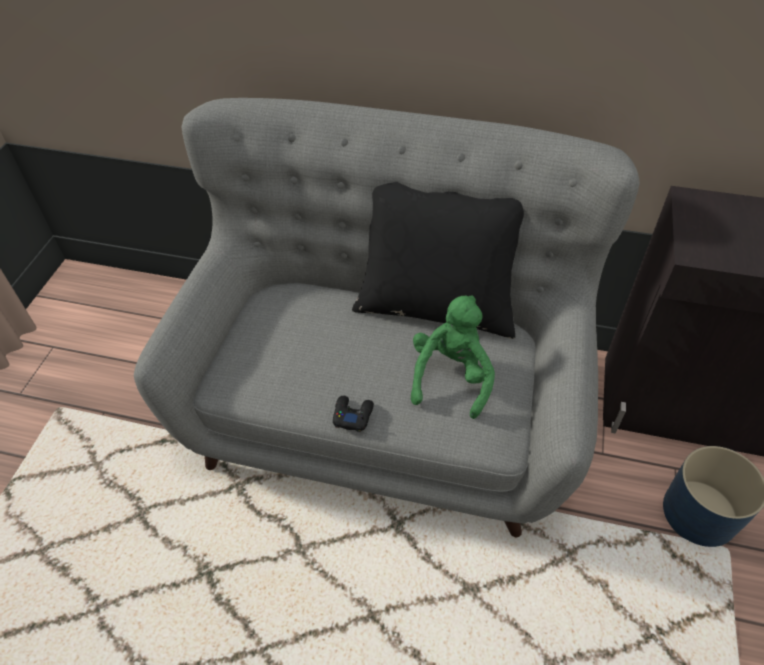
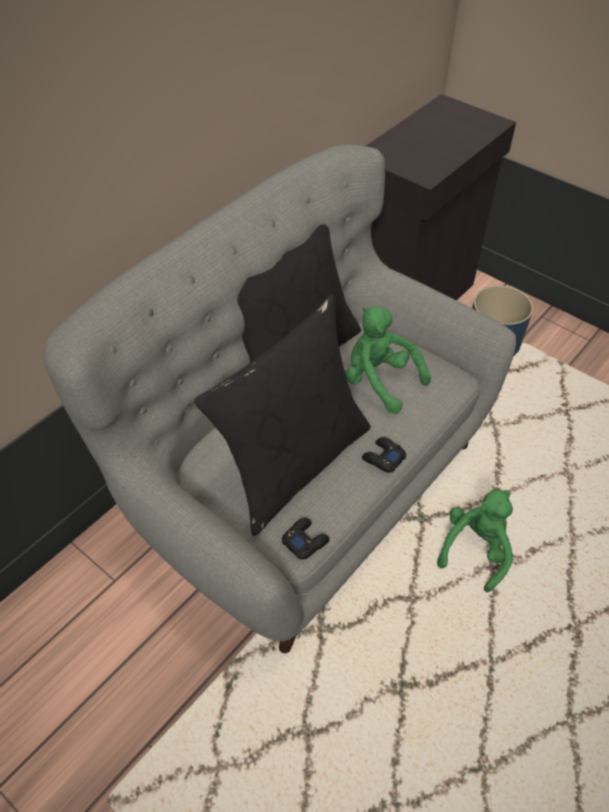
camera: 65 degrees left, 0 degrees up
(230, 391) = (305, 541): none -> black game controller
(310, 351) = (293, 463): none -> black pillow
(387, 592) = (475, 550): none -> green plush toy

